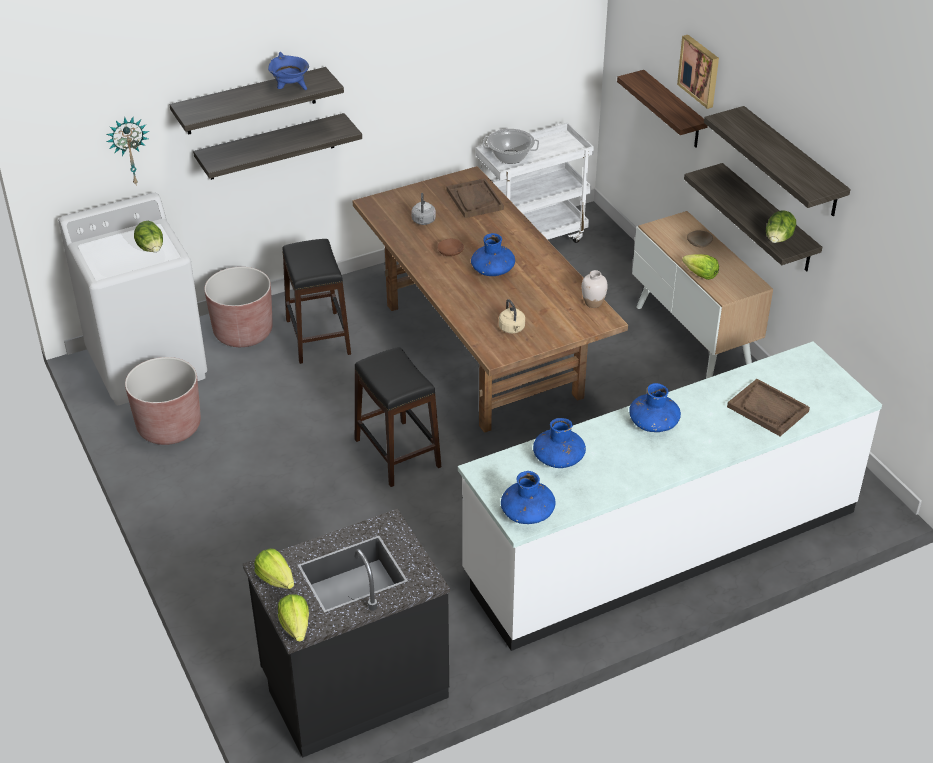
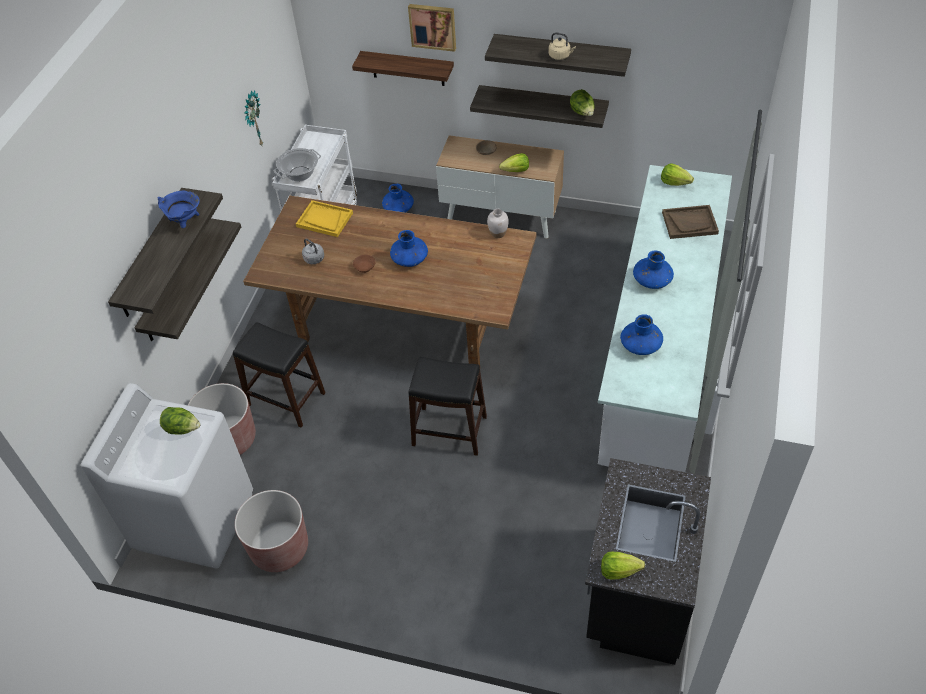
camera: 45 degrees left, 10 degrees up
(129, 150) = (98, 364): wall clock -> wall clock (252, 120)
(296, 626) = (676, 587): lettuce -> lettuce (674, 182)
(474, 200) = (324, 220): brown tray -> yellow tray
(512, 329) = (480, 287): beige kettle -> beige kettle (560, 56)
(527, 513) = (676, 393): blue vase -> blue vase (398, 208)

